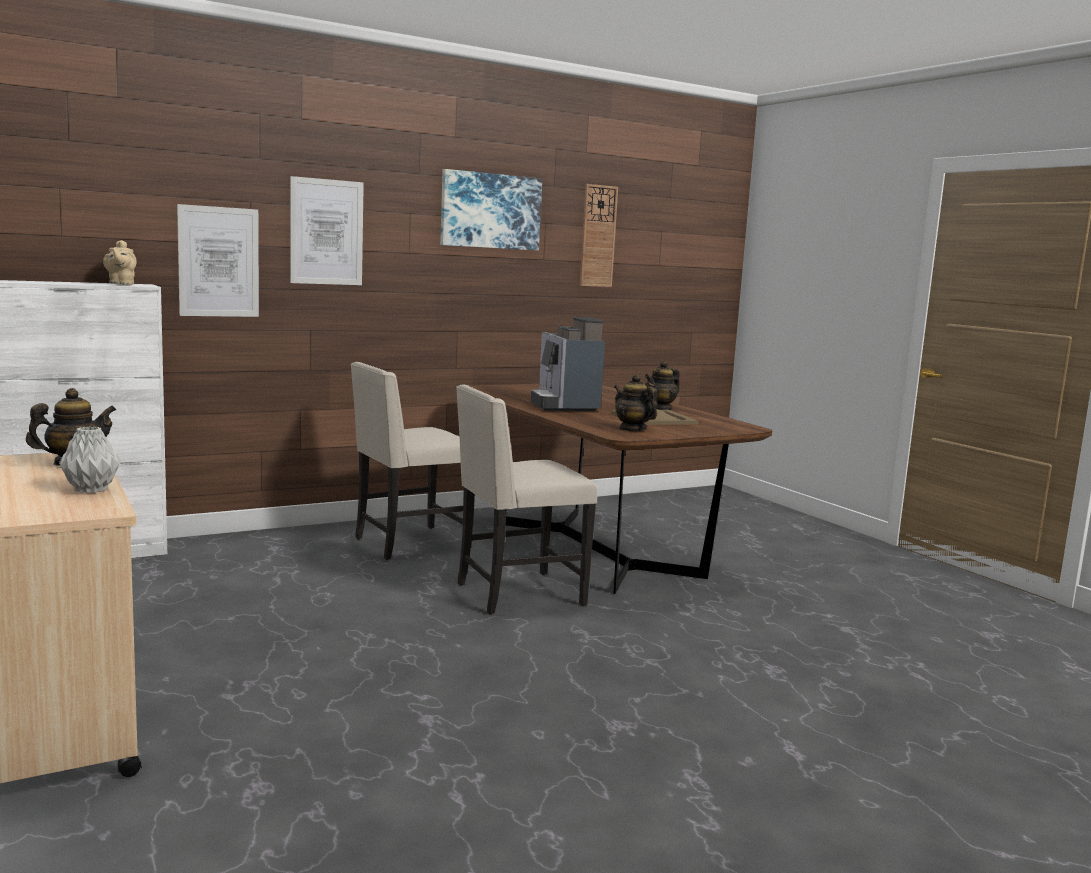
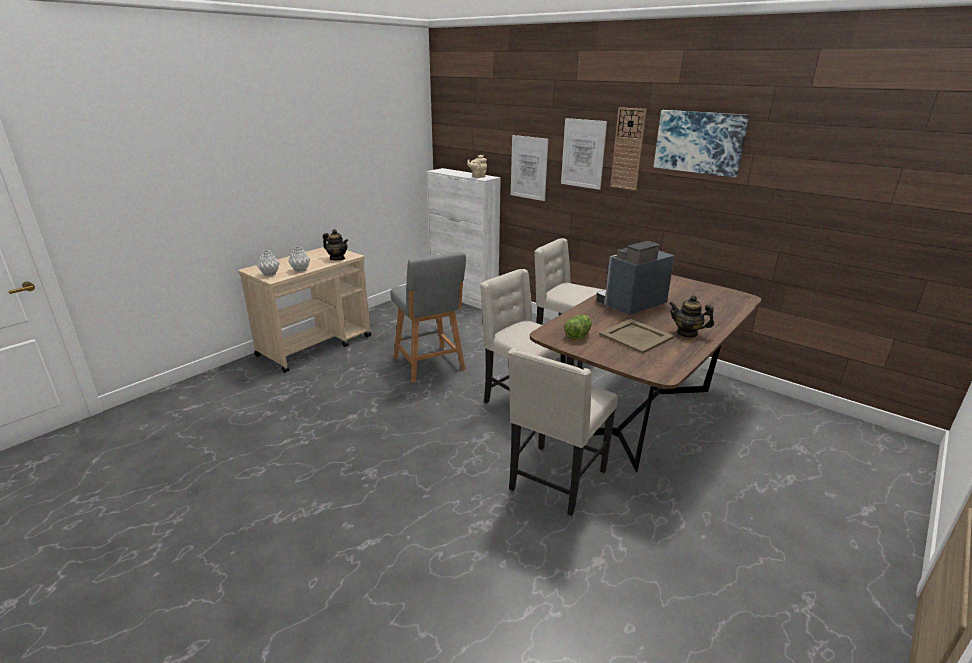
camera: 70 degrees right, 15 degrees up
(60, 511) = (270, 274): none -> grey vase
(319, 628) = (430, 365): none -> grey stool
(598, 236) = (809, 168): wall clock -> wall clock (628, 149)
(632, 429) = (577, 335): teapot -> lettuce
(705, 616) = (555, 481): none -> beige chair

